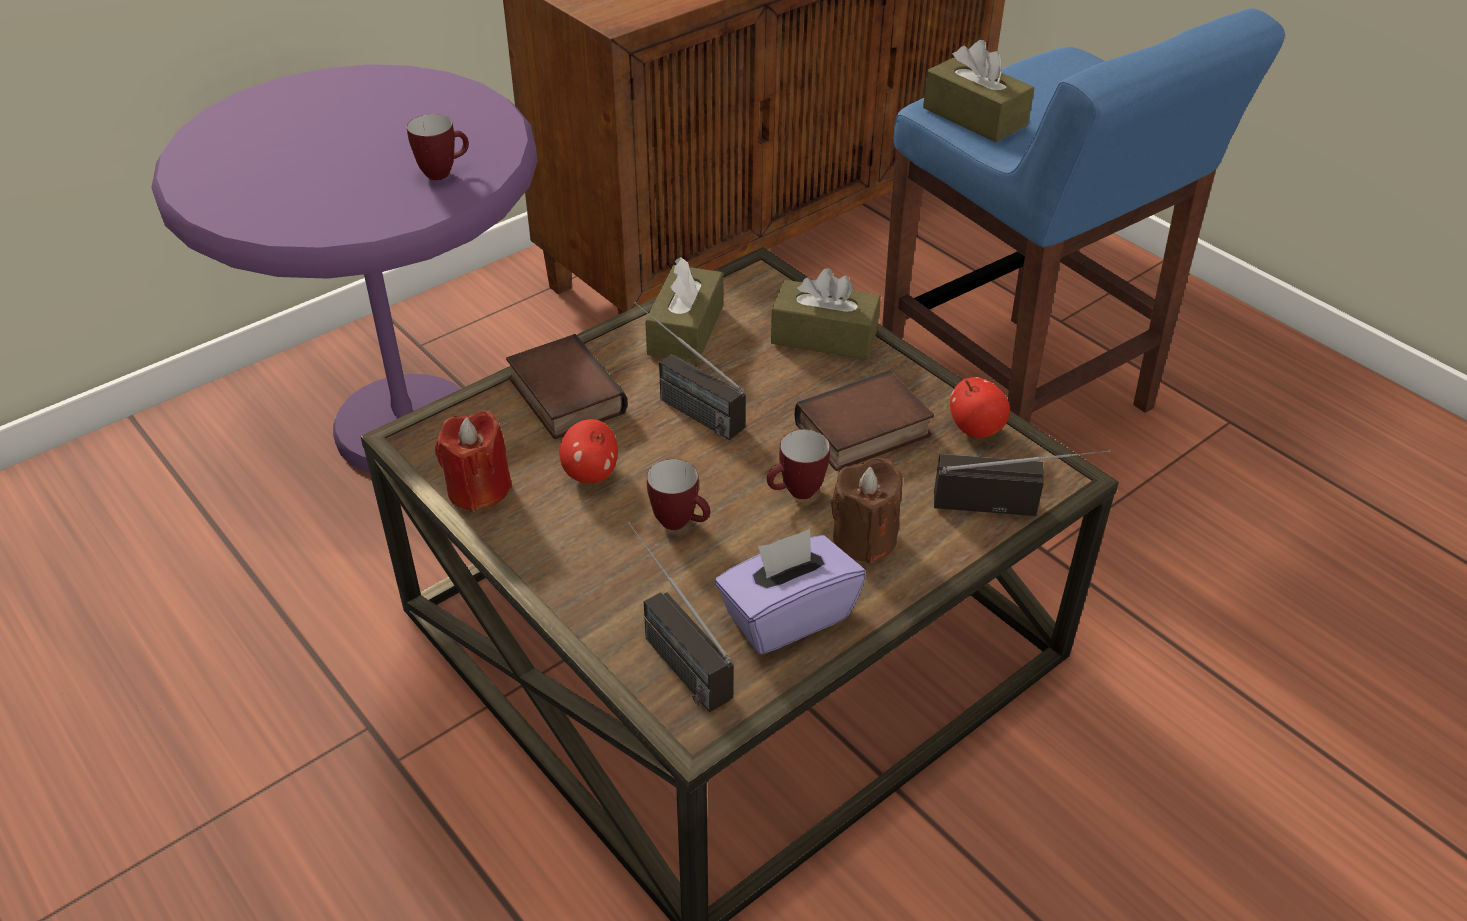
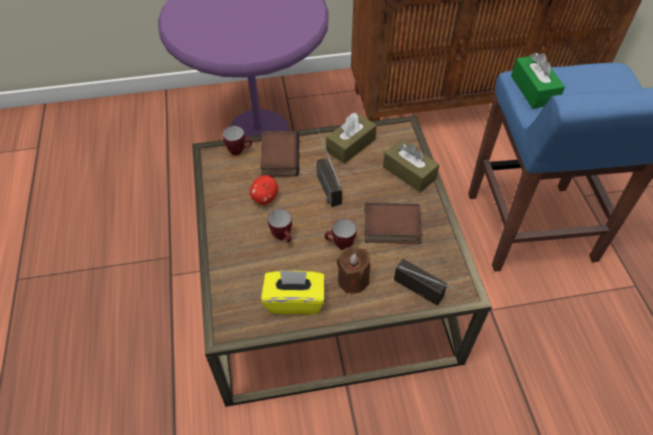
camera: 30 degrees right, 10 degrees up
(443, 172) = (271, 38): mug -> mug (239, 151)
(478, 489) = (217, 187): red candle -> none
(668, 650) = (238, 293): radio -> none
(787, 615) = (294, 300): purple tissue box -> yellow tissue box
(974, 117) = (533, 90): brown tissue box -> green tissue box
(976, 428) = (443, 249): apple -> none

